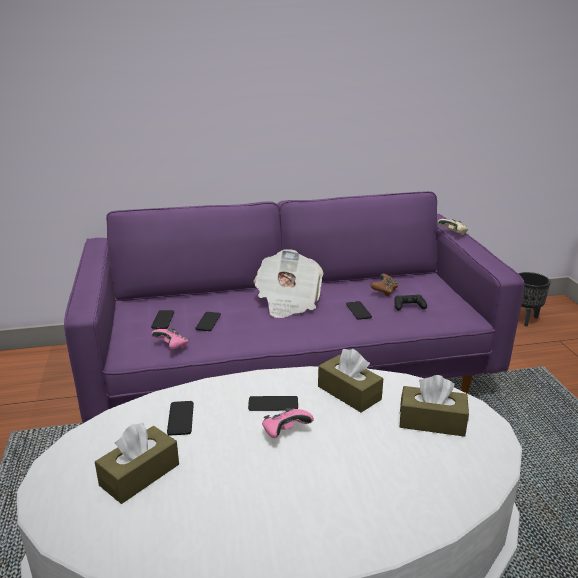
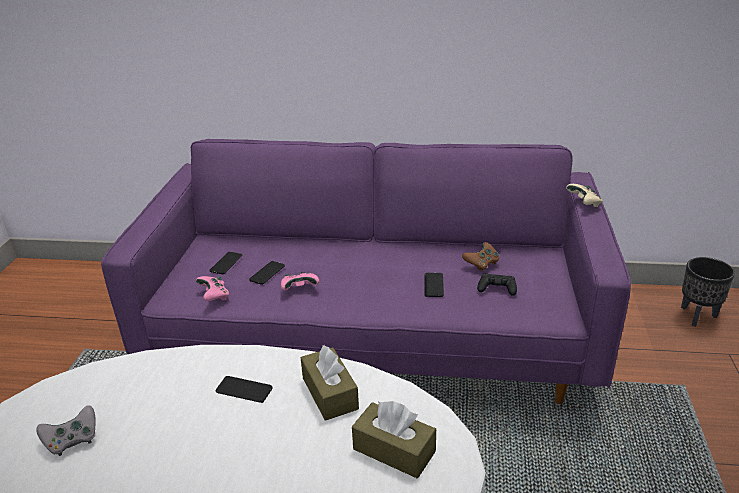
camera: 20 degrees right, 5 degrees up
(140, 475) = (72, 441): brown tissue box -> grey game controller
(180, 418) = (148, 387): phone -> none
(285, 432) = (233, 426): pink game controller -> pink game controller (300, 289)
(288, 301) = (364, 260): newspaper -> none

